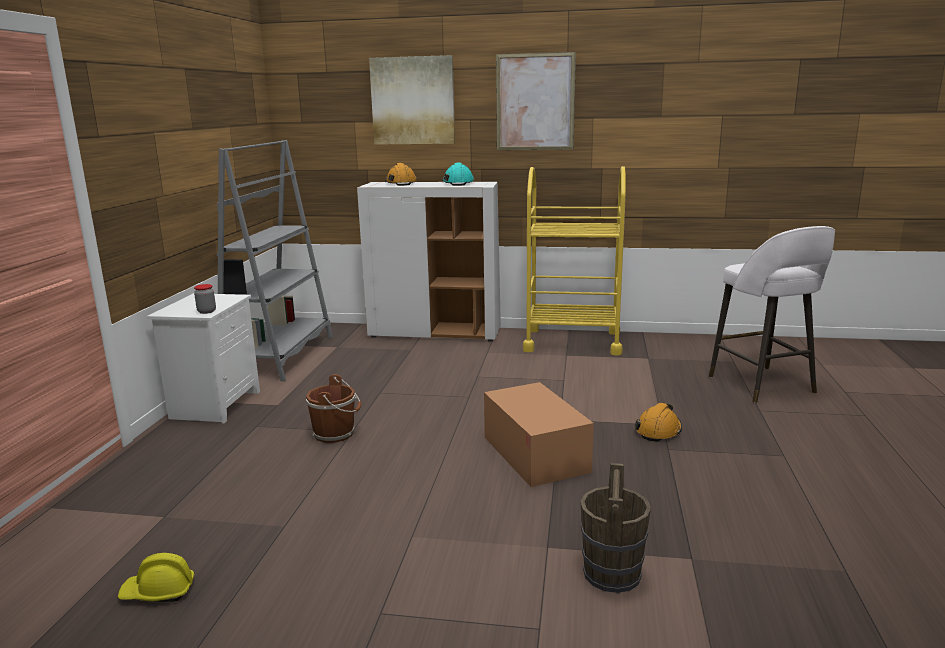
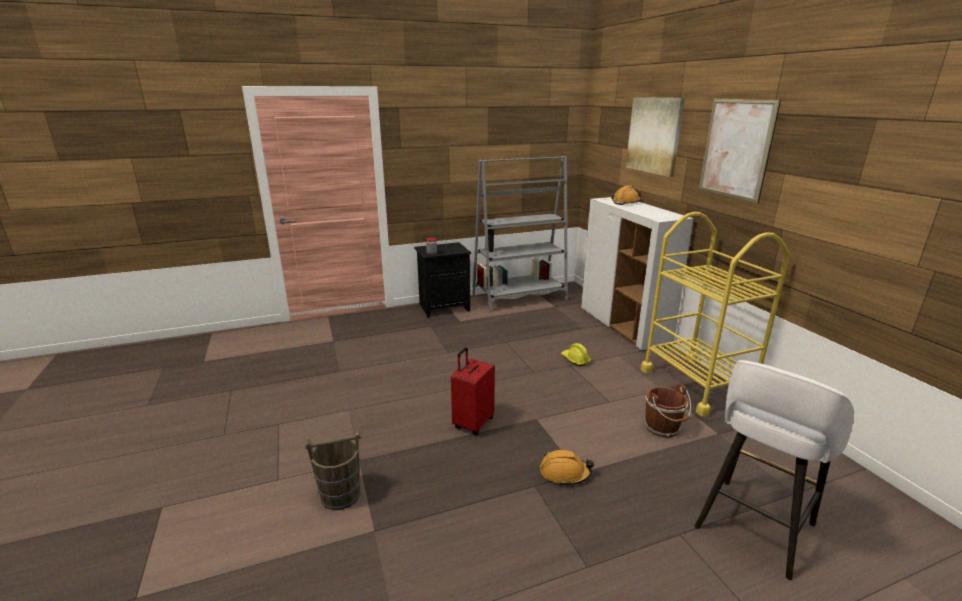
camera: 60 degrees right, 5 degrees up
(158, 592) = (277, 364): yellow hard hat -> yellow hard hat (575, 360)
(215, 404) = (444, 307): white nightstand -> black nightstand
(336, 433) = (441, 349): brown bucket -> brown bucket (663, 428)
(458, 183) = (657, 212): turquoise hard hat -> none
(535, 454) = (472, 423): cardboard box -> red suitcase

